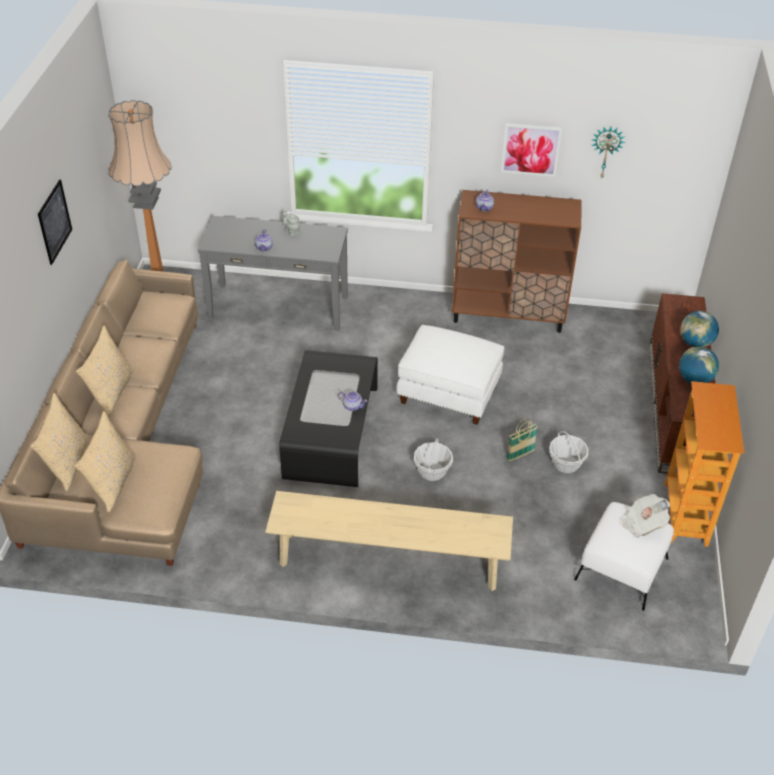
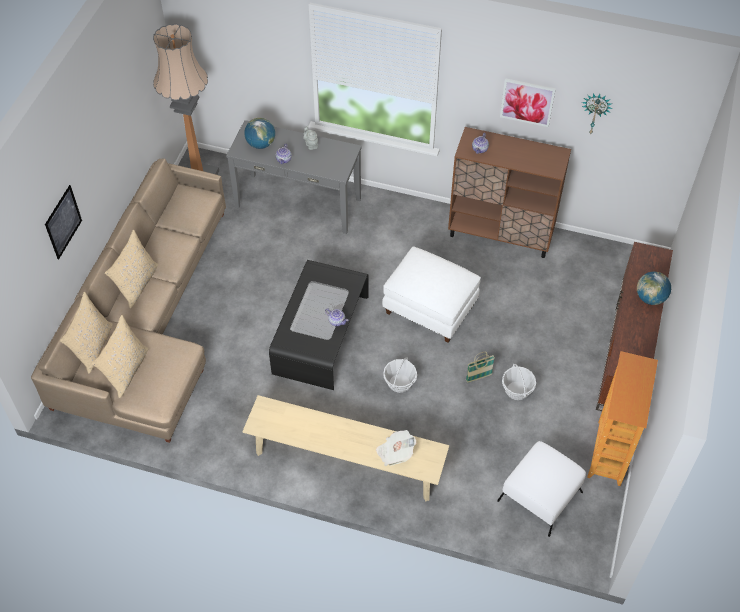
camera: 10 degrees right, 10 degrees up
(54, 222) = (96, 140): picture -> picture (63, 222)
(642, 523) = (558, 466): newspaper -> newspaper (395, 453)
(694, 380) = (638, 336): globe -> globe (261, 144)

